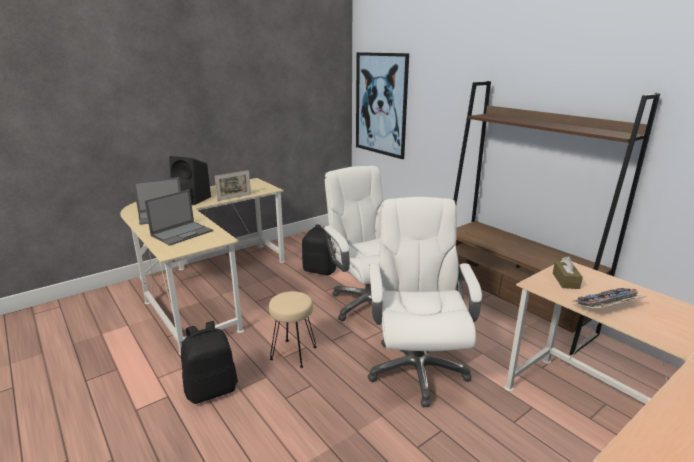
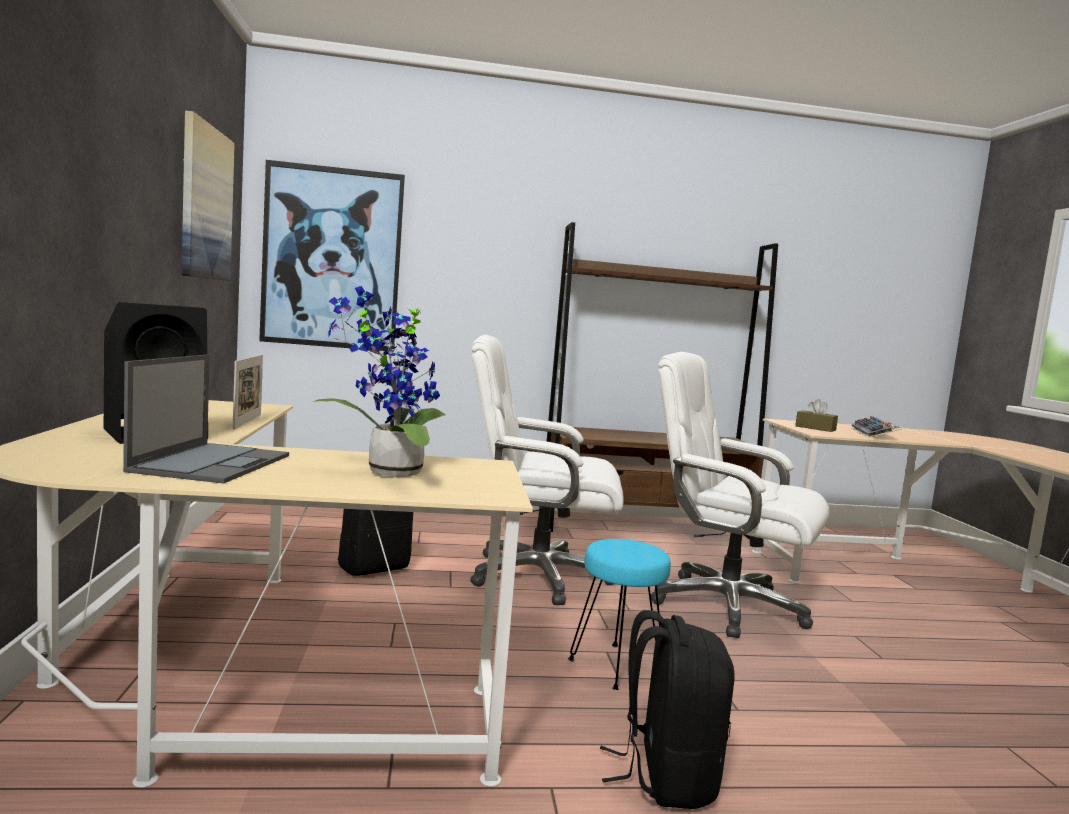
camera: 60 degrees left, 15 degrees down
(182, 233) = (387, 473): laptop -> potted plant
(293, 354) = (616, 667): beige stool -> turquoise stool
(302, 88) = (205, 203): none -> picture

